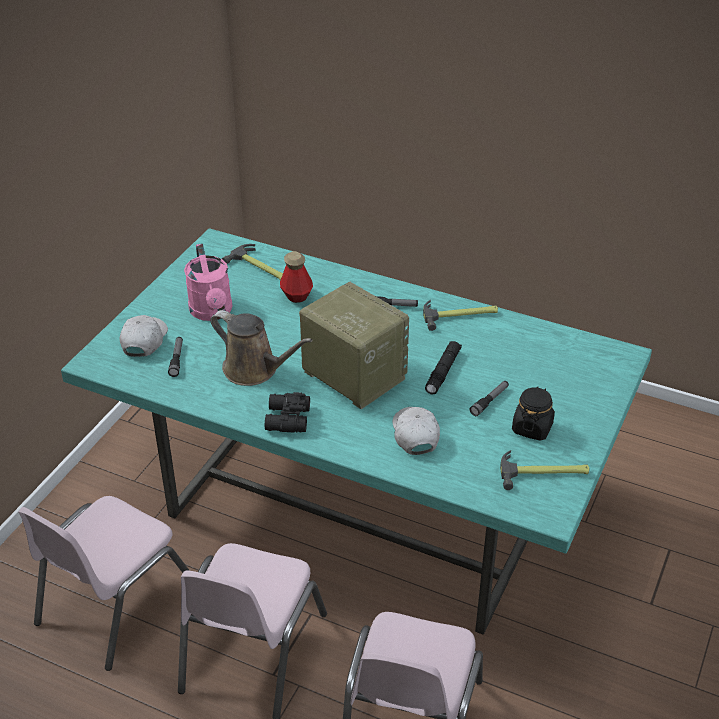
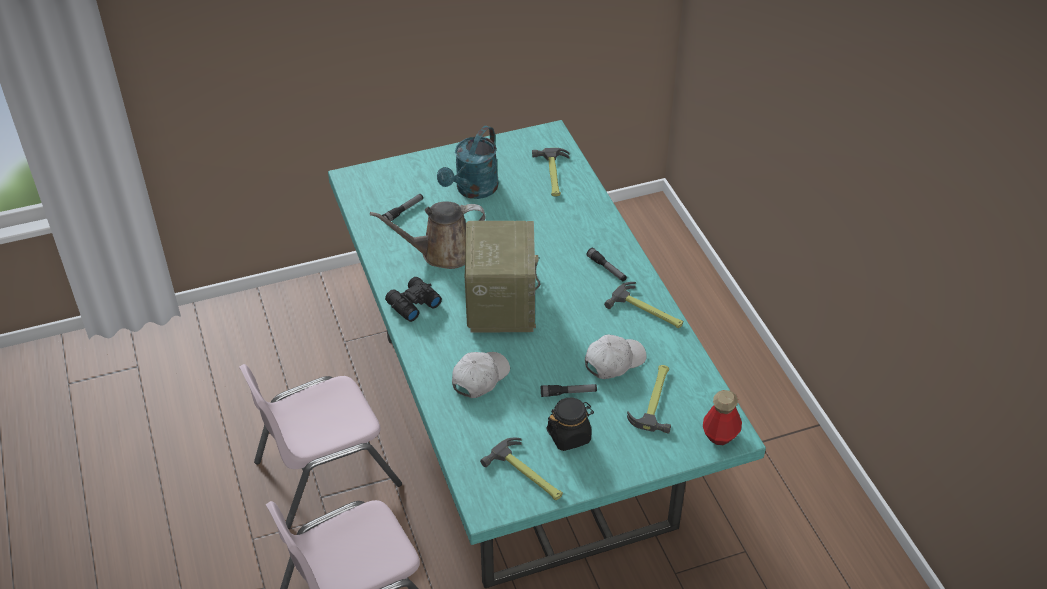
camera: 45 degrees right, 5 degrees up
(115, 603) = (288, 374): pink chair -> none
(144, 341) = (402, 183): white cap -> white cap (614, 361)
(212, 312) = (473, 190): pink watering can -> turquoise watering can
(255, 370) = (442, 253): brown watering can -> brown watering can turned 90 degrees clockwise
(296, 296) = (548, 214): bottle -> bottle (720, 435)
(443, 371) = (568, 346): black flashlight -> none
(548, 366) = (655, 399): none -> hammer

